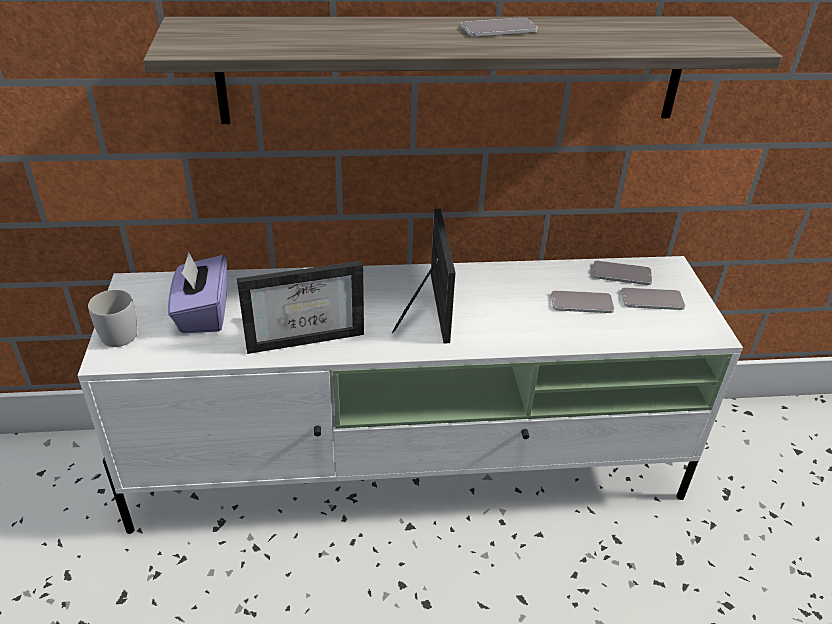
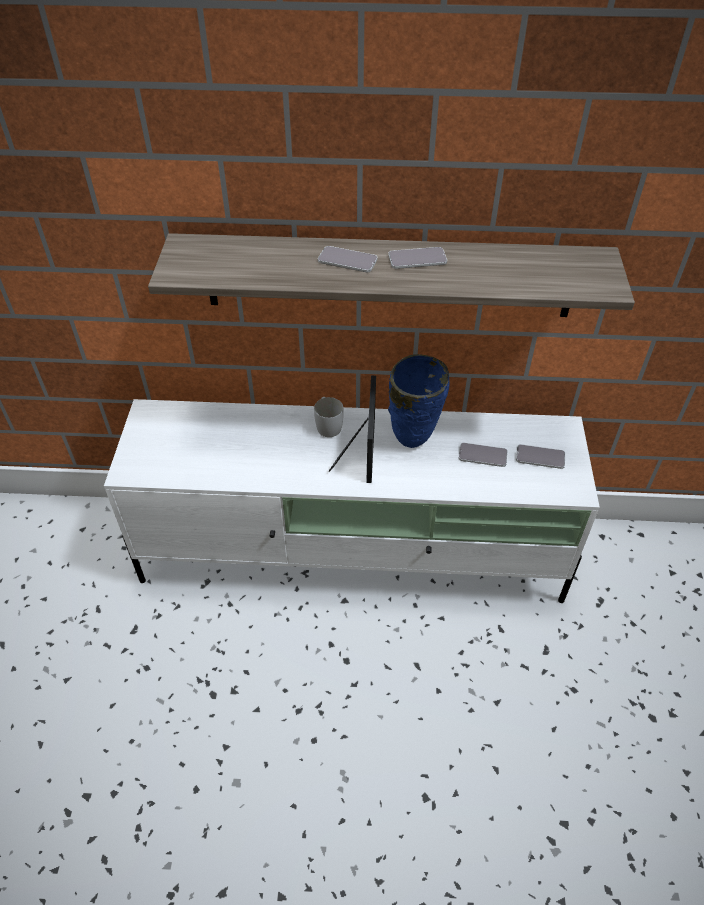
camera: 10 degrees right, 10 degrees up
(118, 331) = (133, 451): white mug -> white mug (328, 425)
(203, 313) = (194, 440): purple tissue box -> none
(306, 334) = (266, 465): picture frame -> none
(490, 294) = (412, 441): none -> blue vase
(621, 274) = (523, 430): phone -> phone (347, 260)

